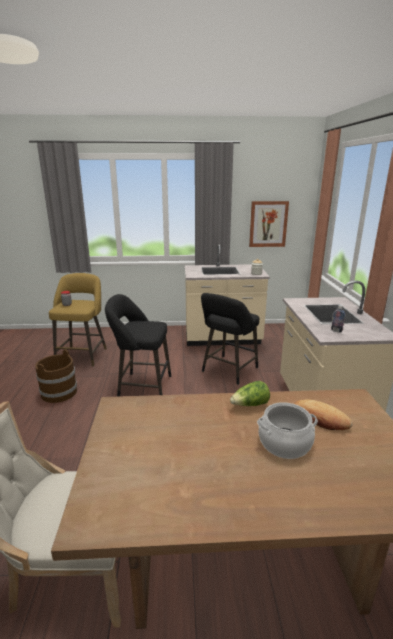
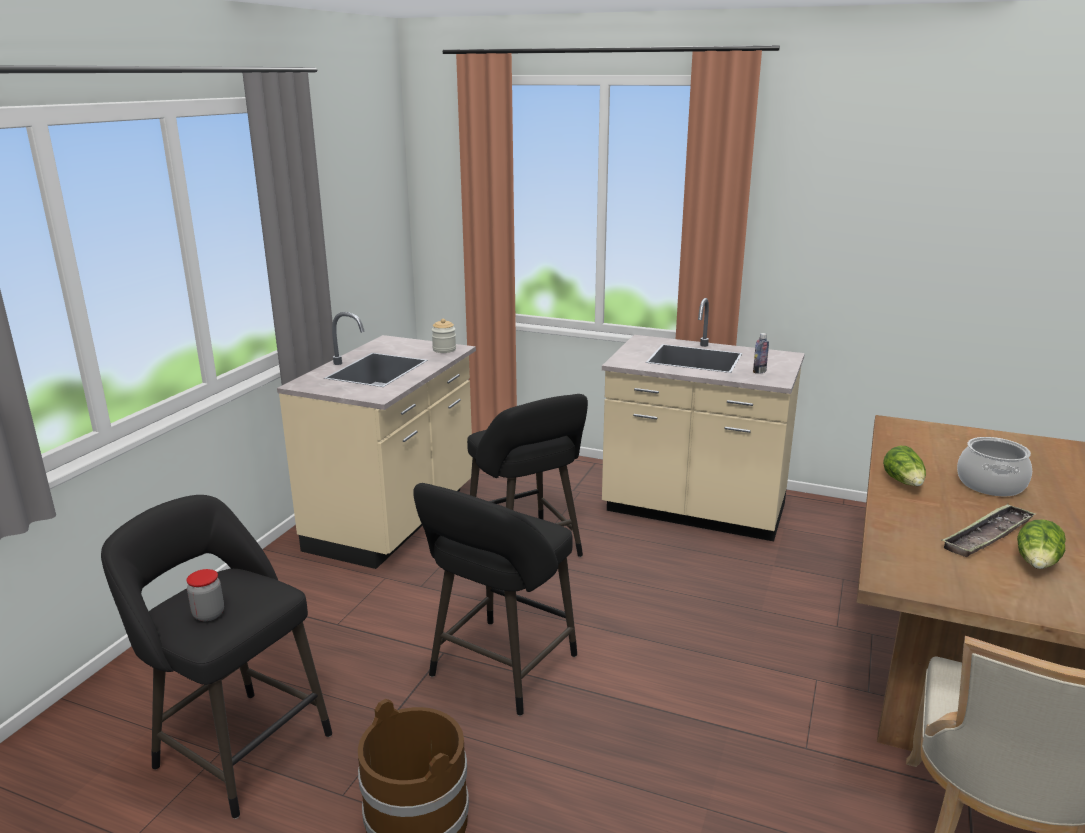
camera: 65 degrees left, 0 degrees up
(83, 355) = (237, 747): yellow stool -> black stool
(162, 463) = (1037, 563): none -> lettuce
(192, 440) = (987, 536): none -> tray
(268, 224) = (361, 246): picture -> none
(319, 419) = (941, 454): bread -> none

